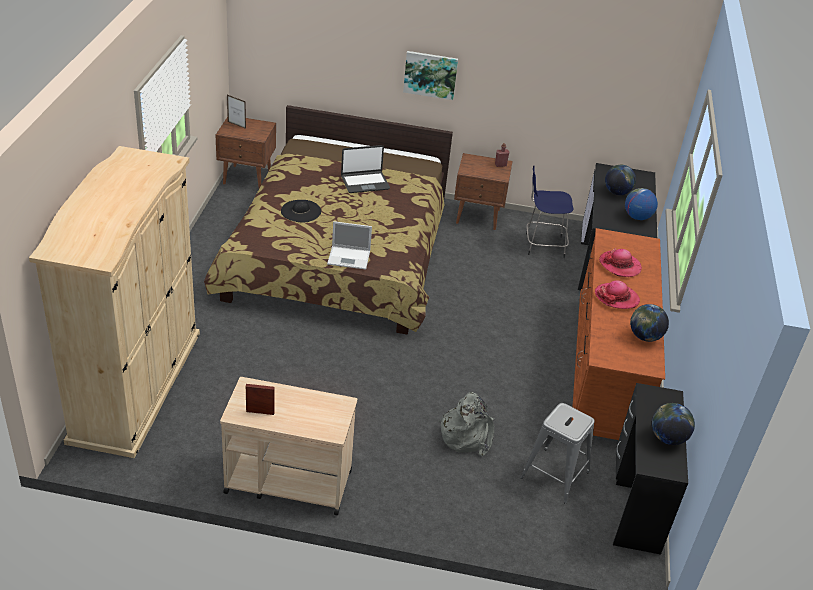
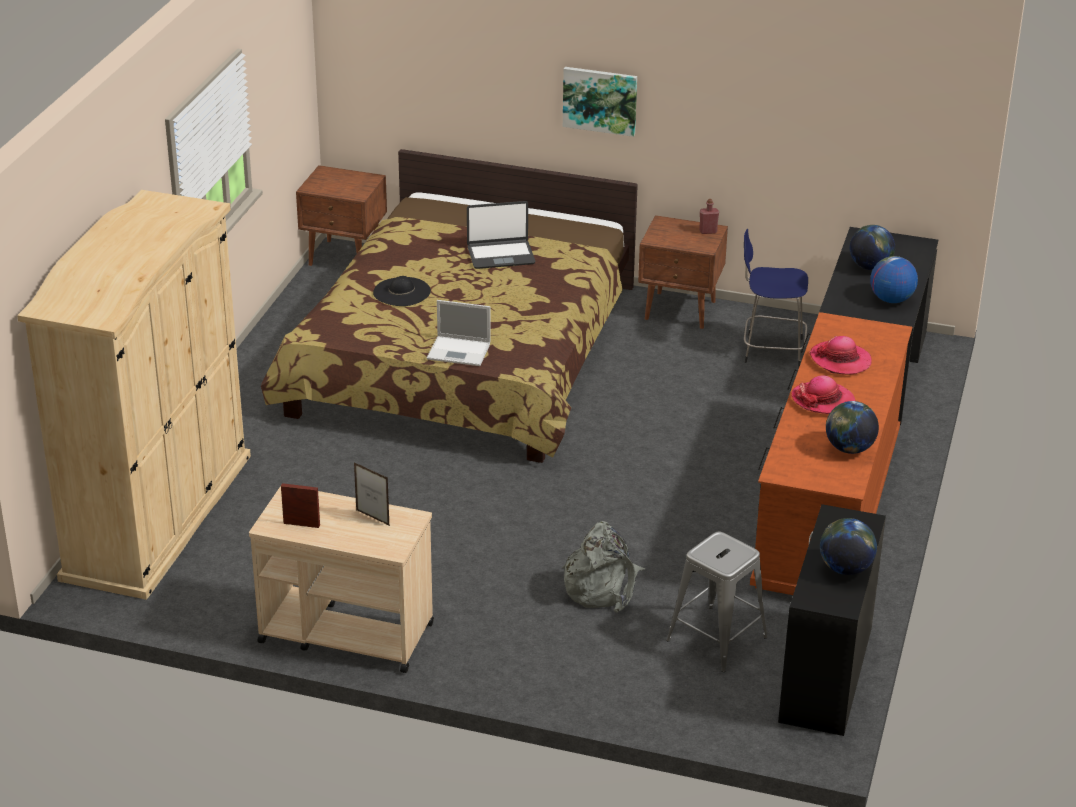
camera: 10 degrees right, 5 degrees down
(236, 125) = (328, 179): picture frame -> picture frame (372, 518)

